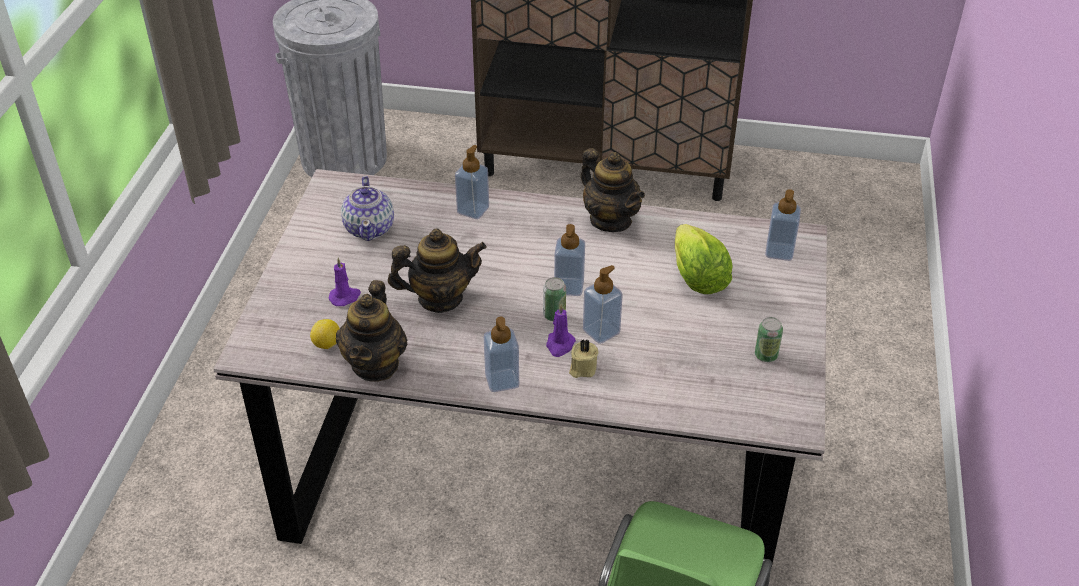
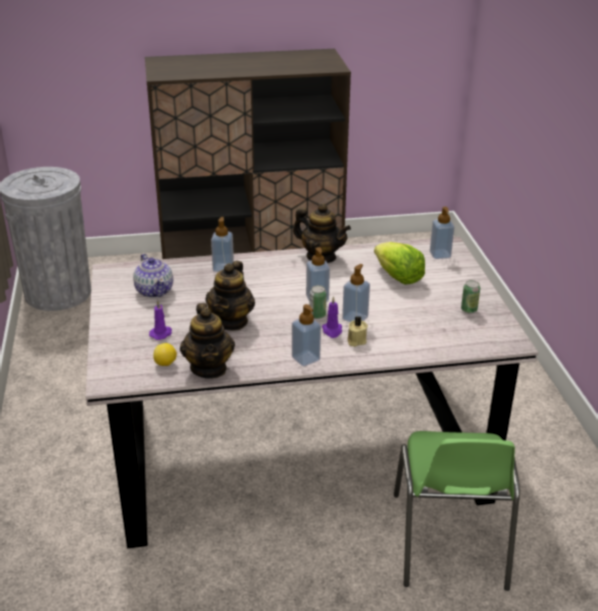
camera: 20 degrees left, 10 degrees down
(440, 298) = (231, 321): teapot -> teapot turned 135 degrees clockwise

